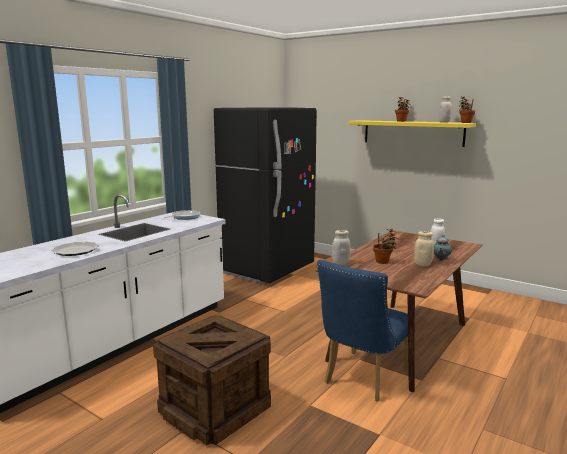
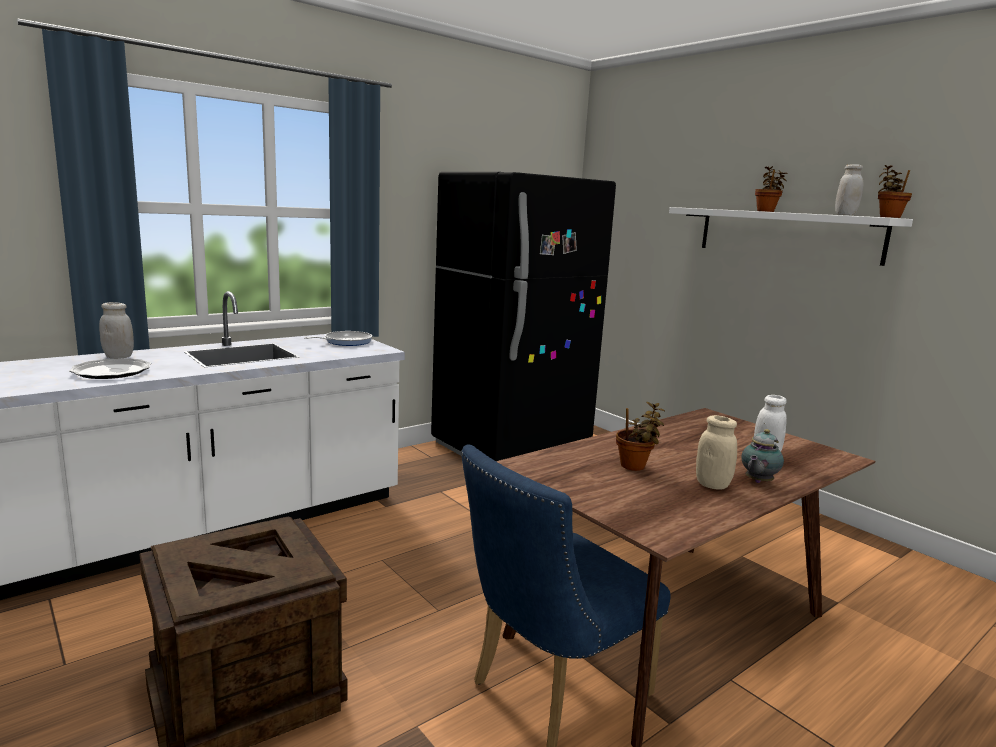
camera: 15 degrees right, 0 degrees up
(340, 263) = (549, 456): white jar -> white jar (118, 357)
(412, 133) = (787, 234): yellow shelf -> white shelf

